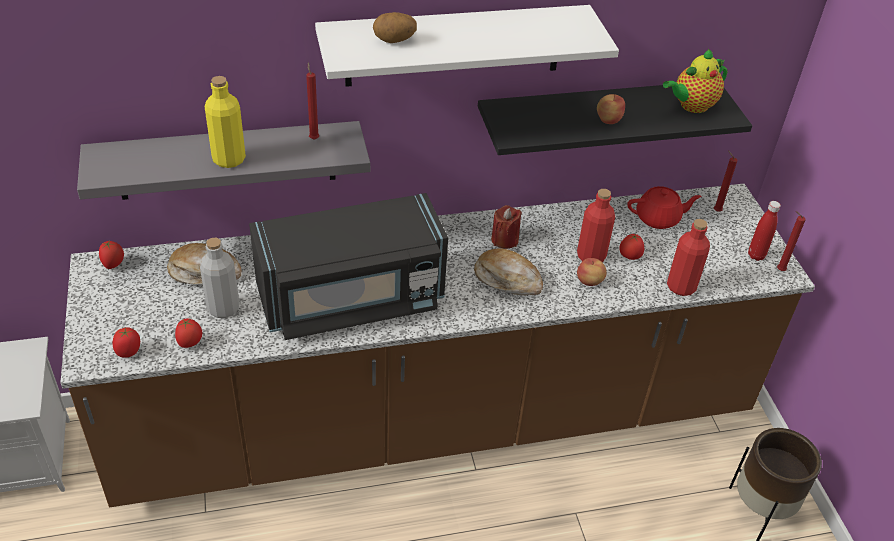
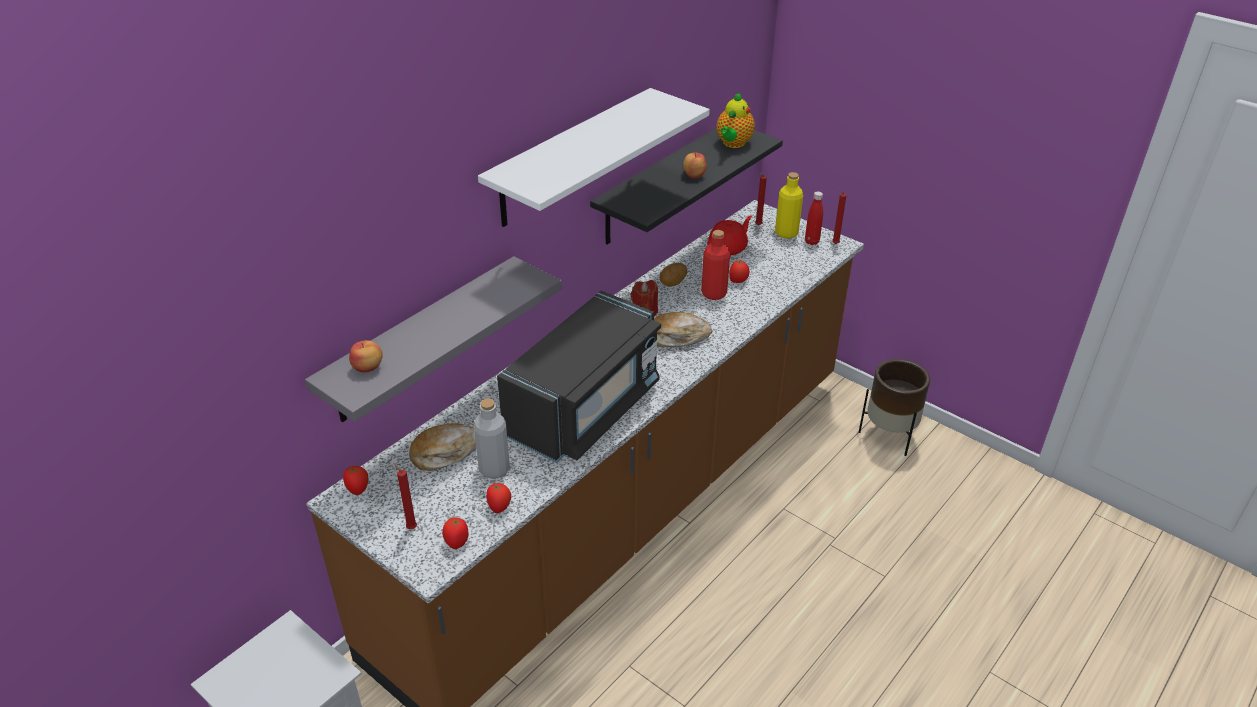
camera: 35 degrees left, 5 degrees down
(229, 159) = (450, 329): yellow bottle -> yellow bottle (786, 233)
(314, 138) = (496, 283): red candle -> red candle (410, 527)
(394, 41) = (556, 163): potato -> potato (673, 283)
(589, 281) = (731, 310): apple -> apple (368, 367)
(681, 287) = (790, 284): red bottle -> none

